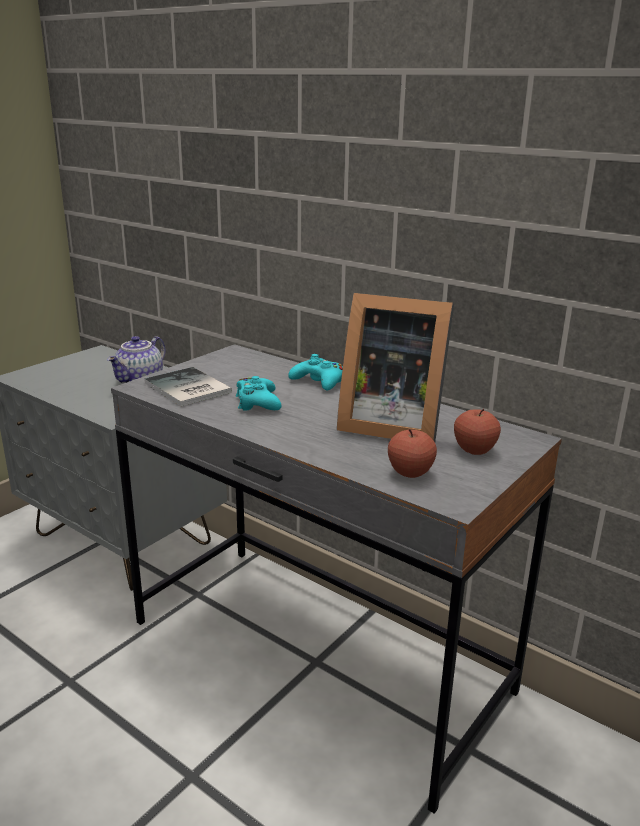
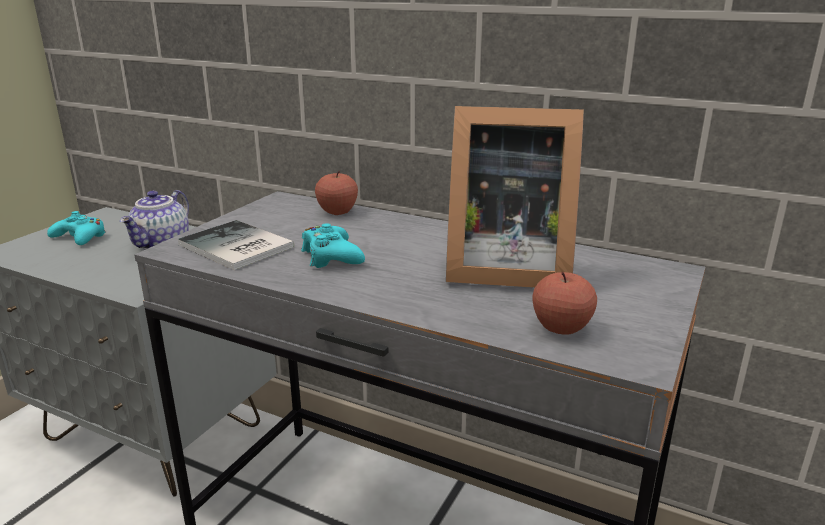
camera: 10 degrees left, 0 degrees up
(319, 381) = (395, 225): turquoise game controller -> turquoise game controller (80, 237)
(474, 450) = (619, 291): apple -> apple (337, 212)

